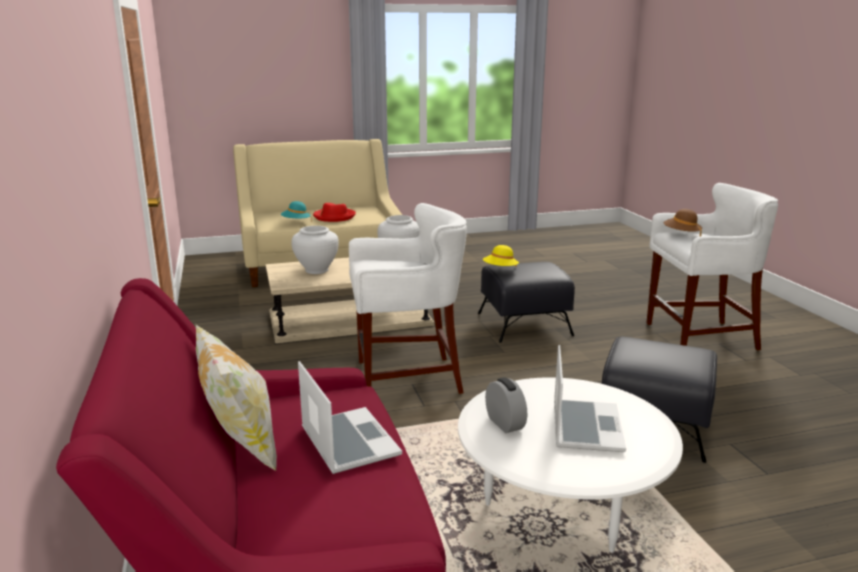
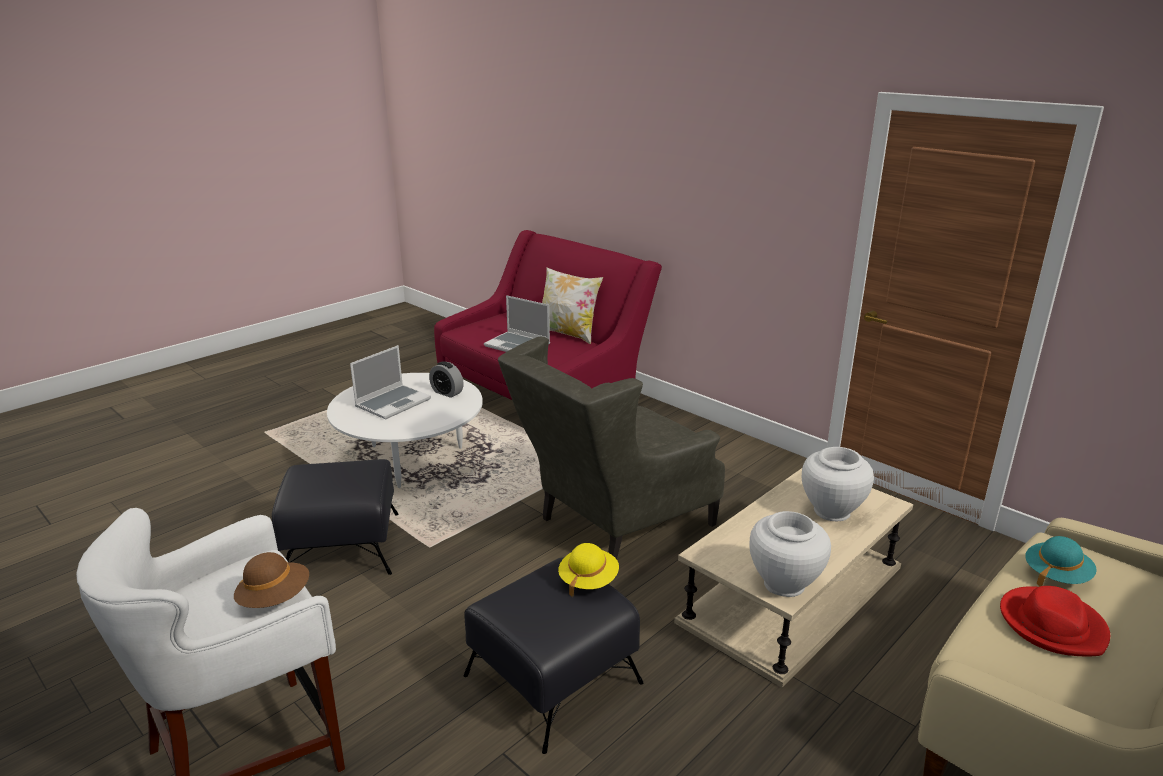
camera: 150 degrees right, 5 degrees up
(406, 378) = (612, 524): white stool -> grey armchair
(585, 427) = (393, 403): laptop -> laptop turned 120 degrees counterclockwise

